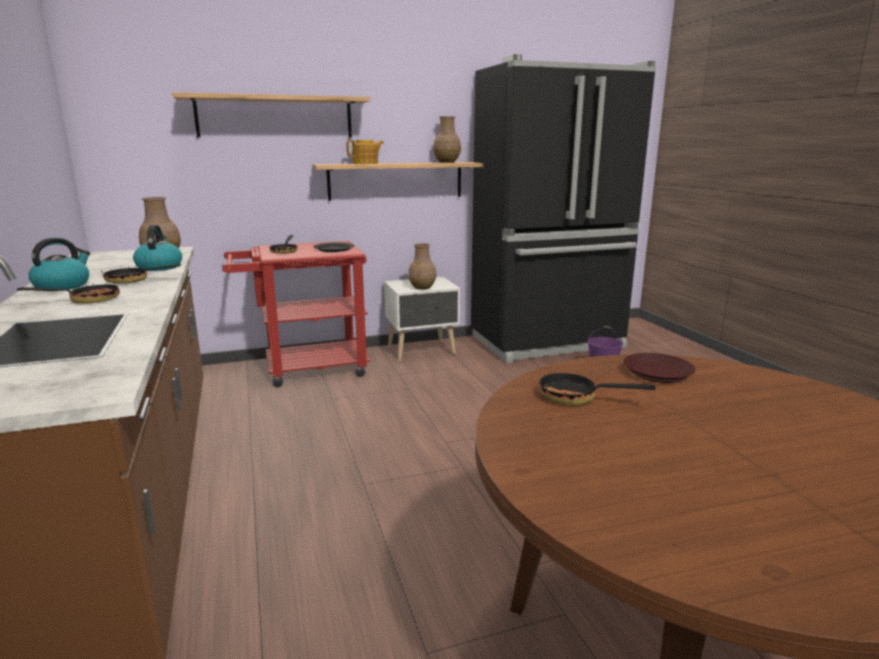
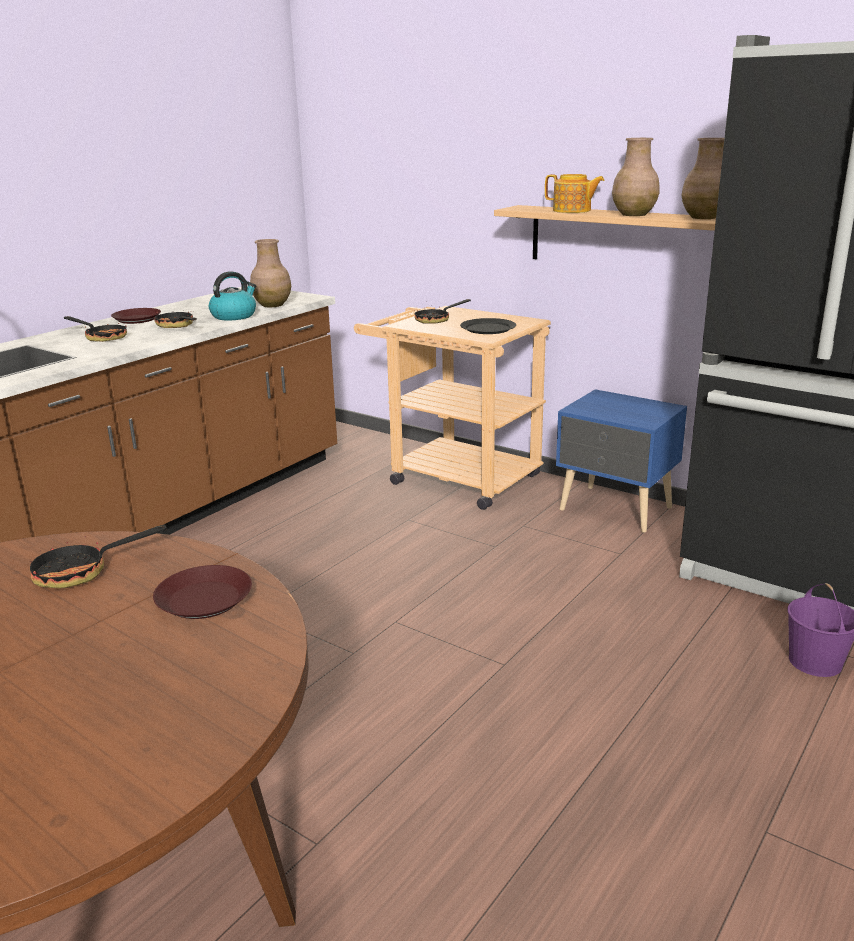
camera: 55 degrees right, 5 degrees up
(63, 286) = (136, 319): kettle -> brown plate
(275, 117) = (480, 139): shelf -> none
(305, 369) = (453, 476): red cart -> beige cart
(422, 288) = (607, 414): brown vase -> brown vase (633, 214)
(422, 351) = (616, 510): white nightstand -> blue nightstand
(576, 397) = (82, 572): frying pan -> frying pan turned 105 degrees counterclockwise

